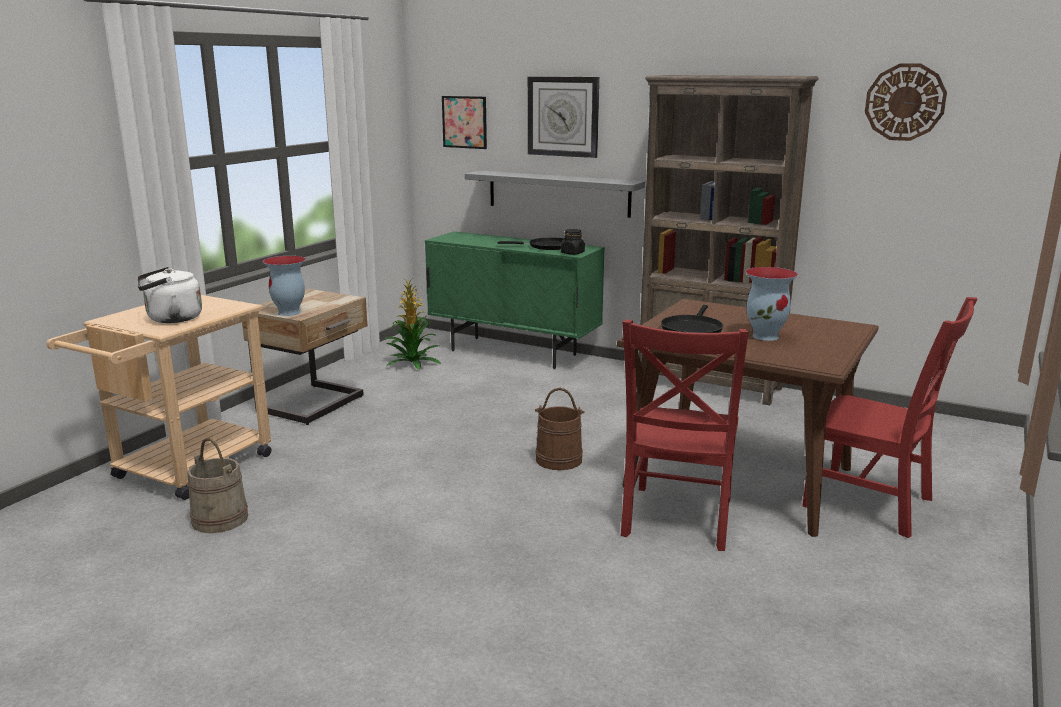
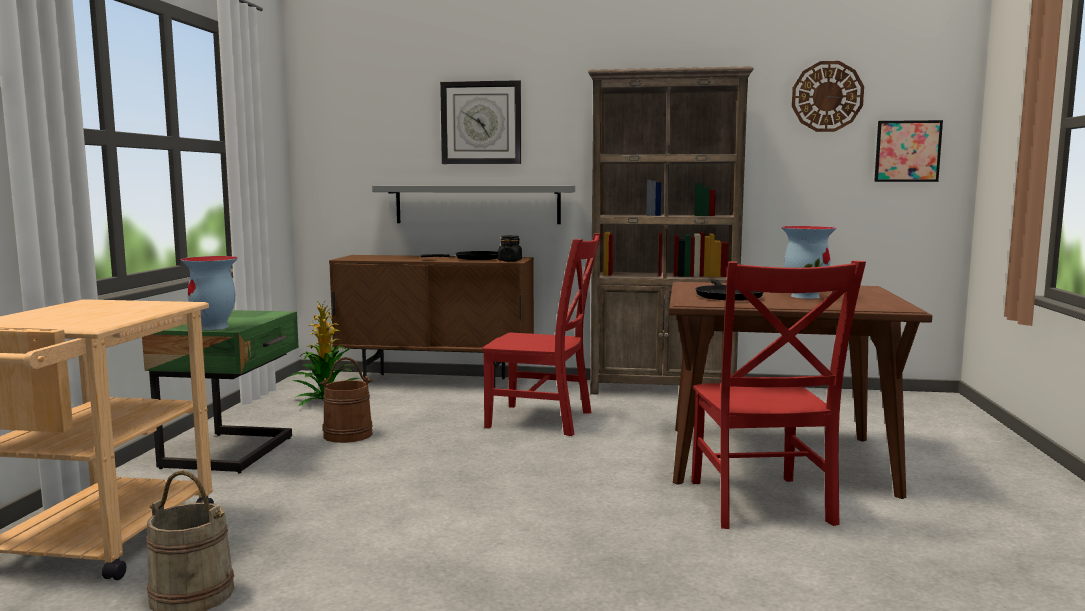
camera: 20 degrees left, 10 degrees down
(171, 319) = (91, 317): white kettle -> none
(314, 404) = (233, 452): beige nightstand -> green nightstand
(464, 122) = (363, 133): picture -> picture (907, 151)
(514, 353) = (436, 383): green cabinet -> brown cabinet
(559, 459) = (580, 468): brown bucket -> brown bucket (348, 434)
(873, 505) = (920, 464): red chair -> red chair (544, 420)

